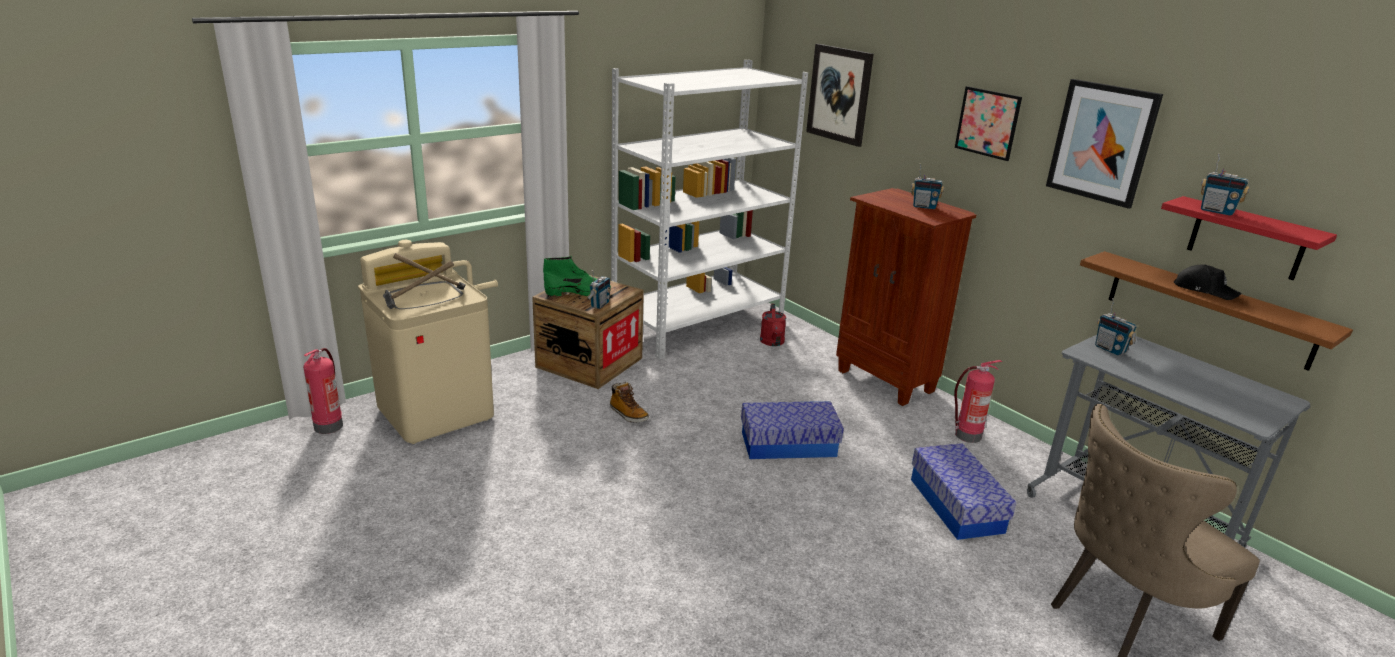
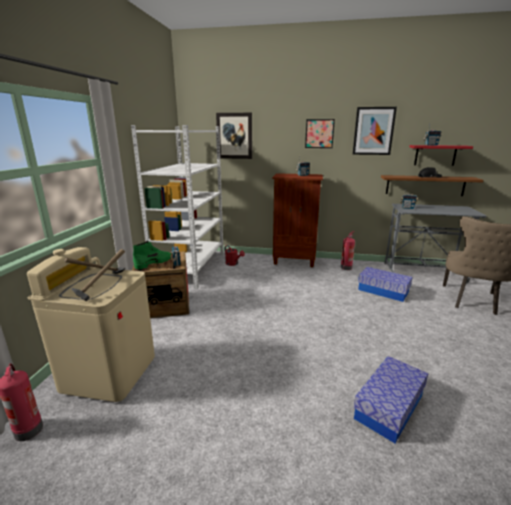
camera: 40 degrees left, 5 degrees down
(628, 414) = (222, 318): boot -> none
(788, 444) = (303, 297): storage box -> storage box (389, 407)

